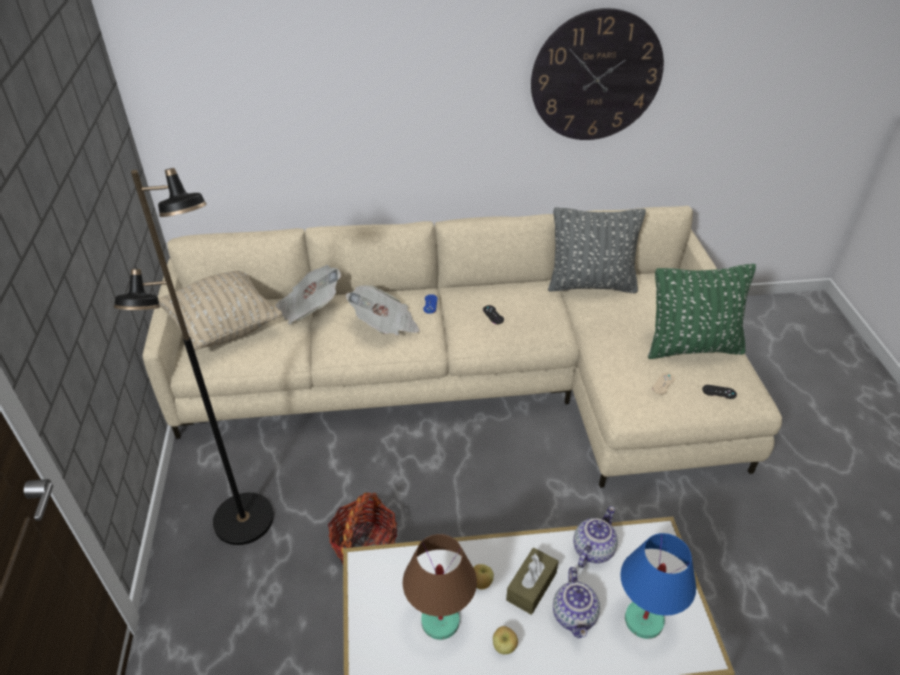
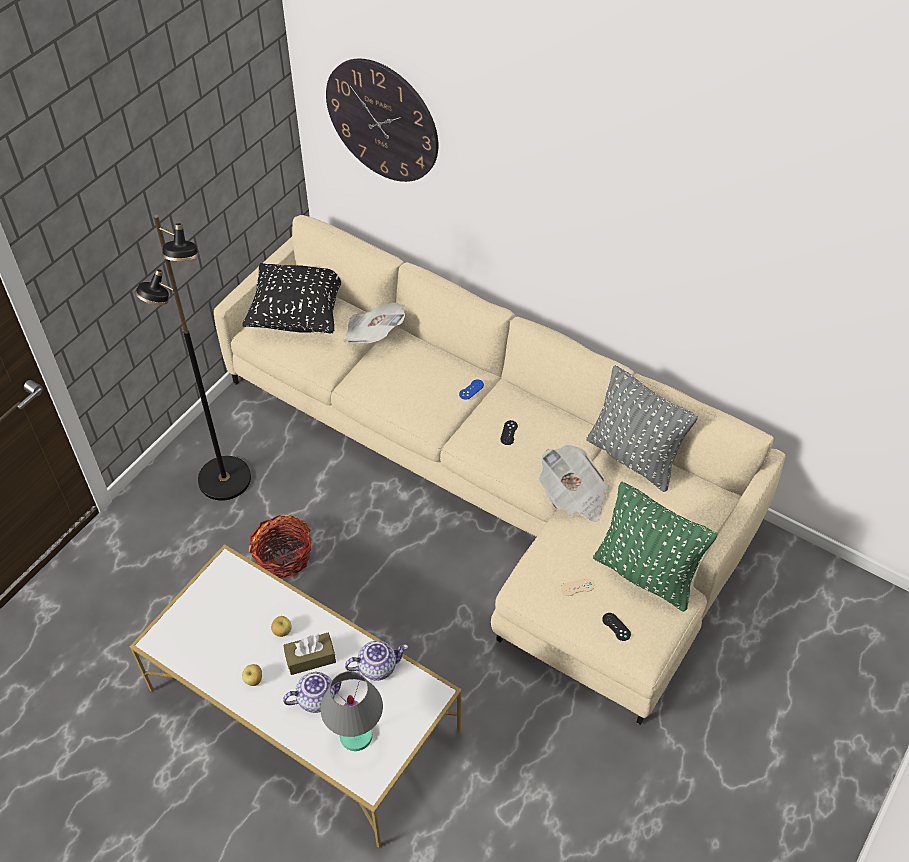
camera: 40 degrees right, 10 degrees up
(224, 327) = (298, 315): beige pillow -> black pillow
(385, 325) = (414, 388): newspaper -> newspaper (573, 495)
(439, 622) = (233, 635): brown table lamp -> none
(575, 616) = (316, 697): teapot -> teapot turned 150 degrees counterclockwise
(596, 76) = (699, 262): wall clock -> wall clock (382, 120)
(643, 620) = (355, 735): blue table lamp -> grey table lamp

